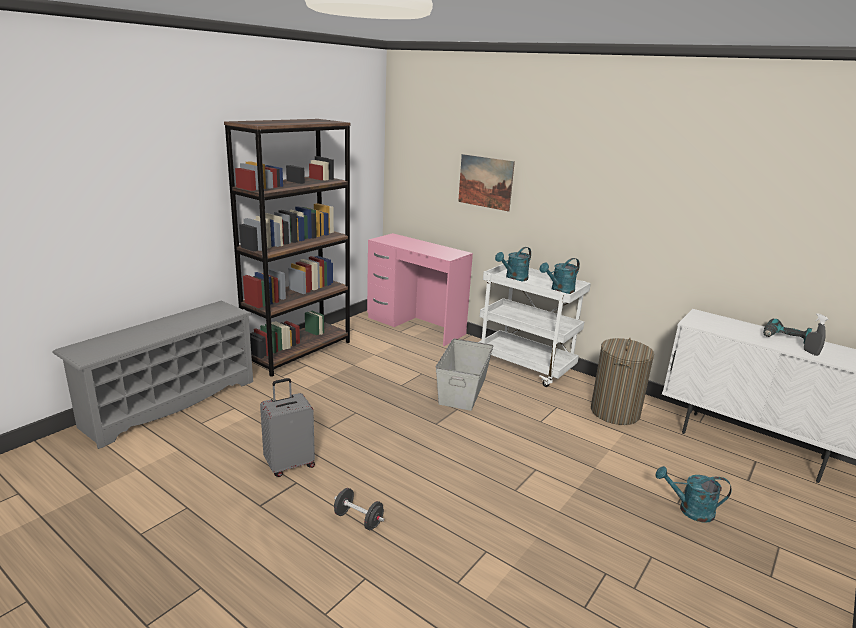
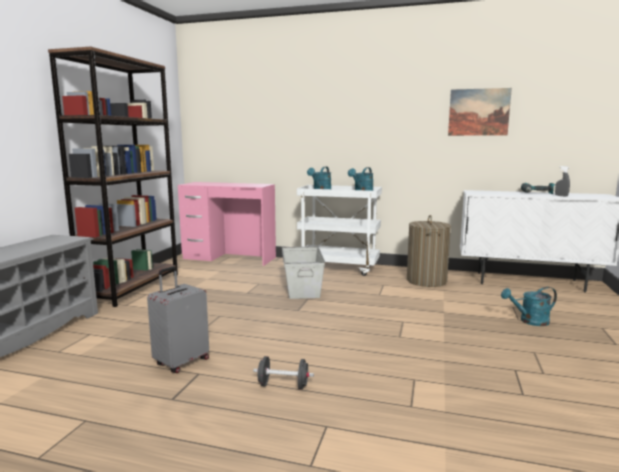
camera: 20 degrees left, 10 degrees down
(485, 182) = (279, 122): picture -> picture (478, 112)

